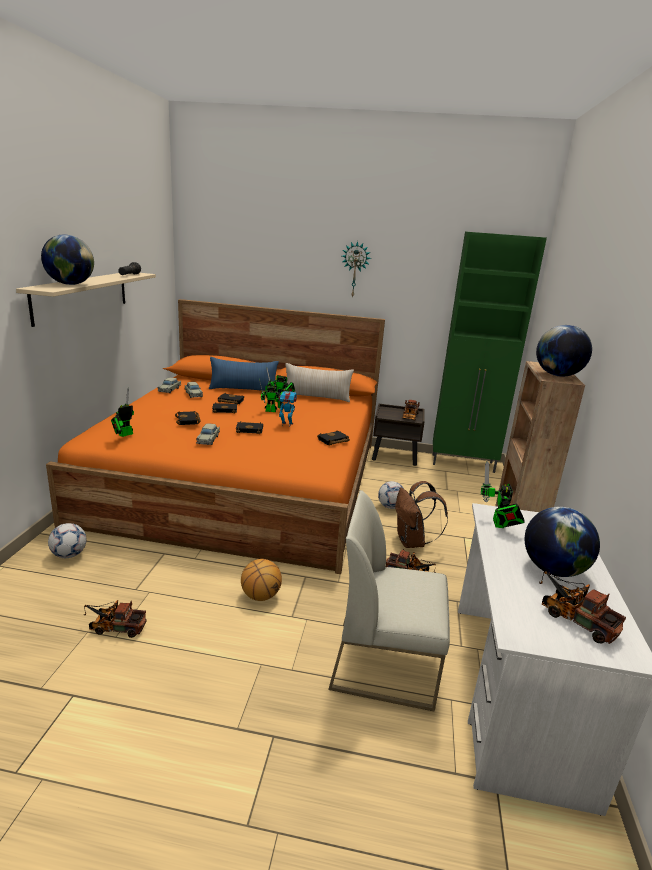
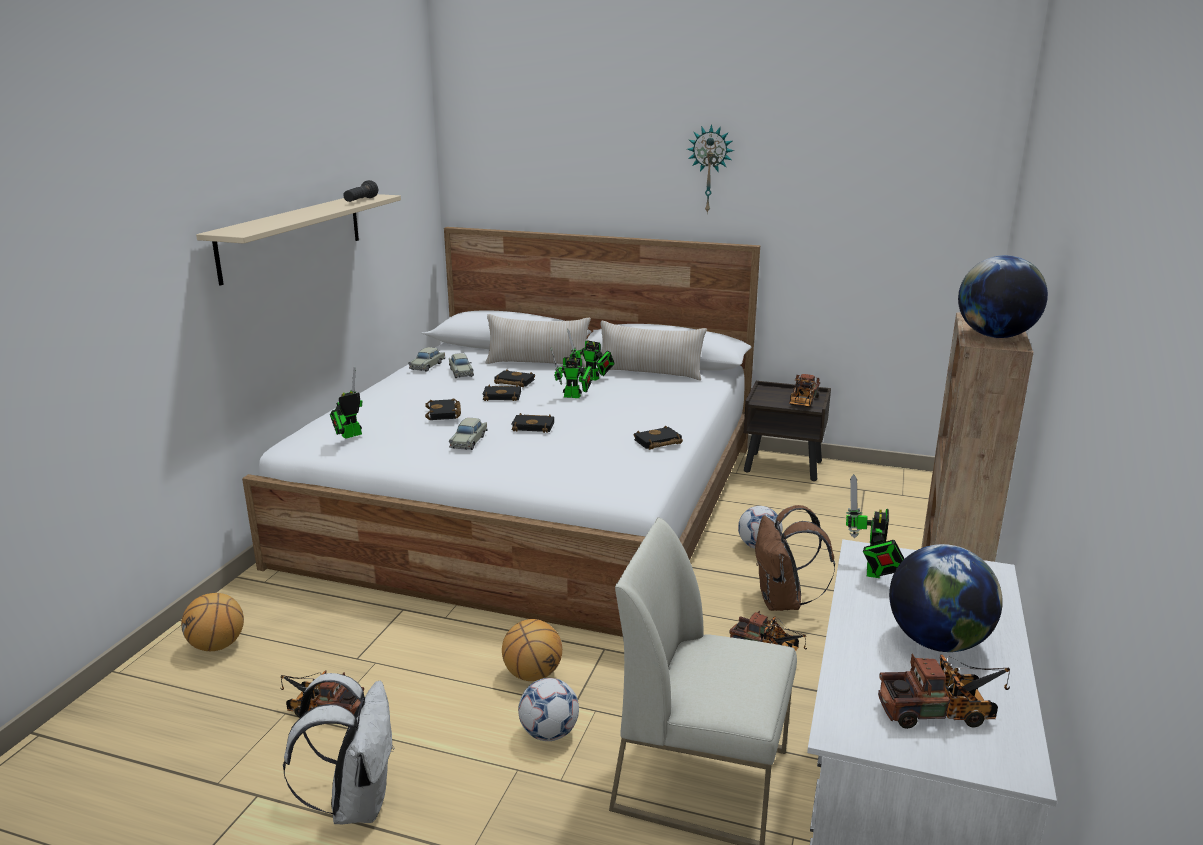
camera: 10 degrees right, 0 degrees up
(30, 584) = (217, 646): none -> basketball
(69, 555) = (272, 608): football -> football (549, 733)
(70, 284) = (271, 222): globe -> none
(149, 696) = (356, 802): none -> white backpack
(243, 389) = (538, 363): blue pillow -> beige pillow
(243, 479) = (535, 501): orange bed -> white bed
(286, 424) = (591, 417): toy robot -> none
(463, 464) = (898, 478): green cabinet -> none
(573, 618) = (942, 712): toy truck -> toy truck turned 120 degrees clockwise

